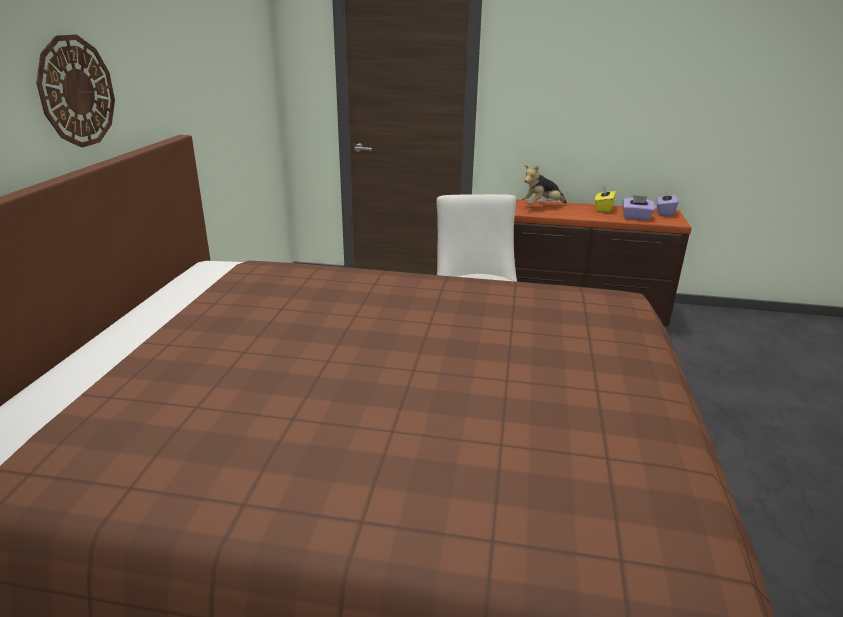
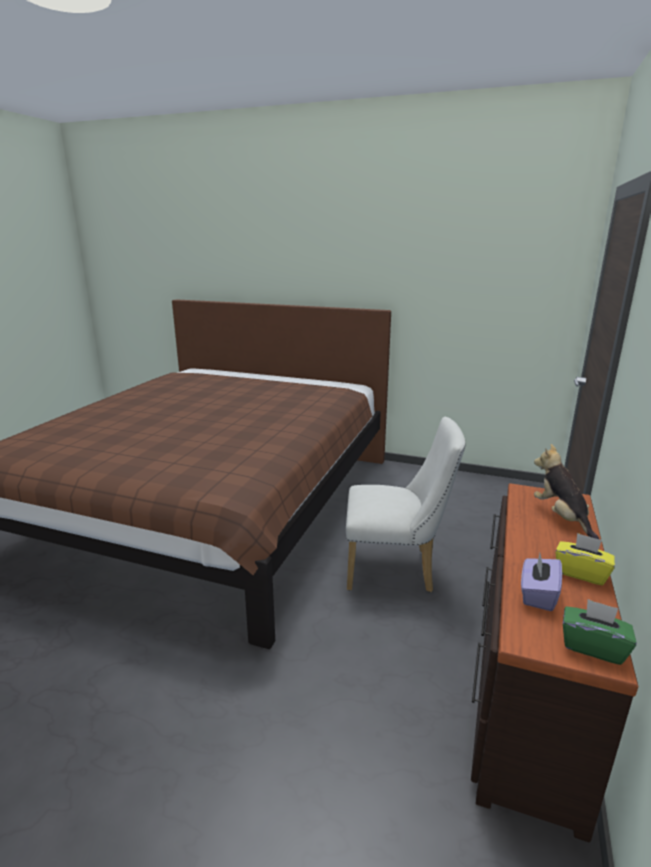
camera: 100 degrees right, 5 degrees down
(76, 91) = (317, 272): wall clock -> none
(664, 212) = (592, 646): purple tissue box -> green tissue box

